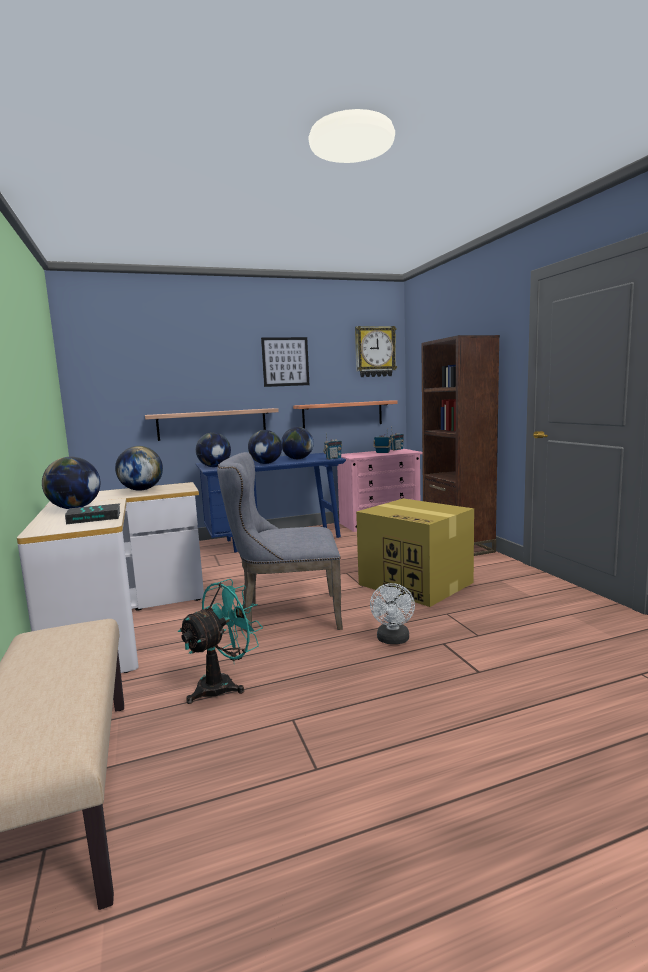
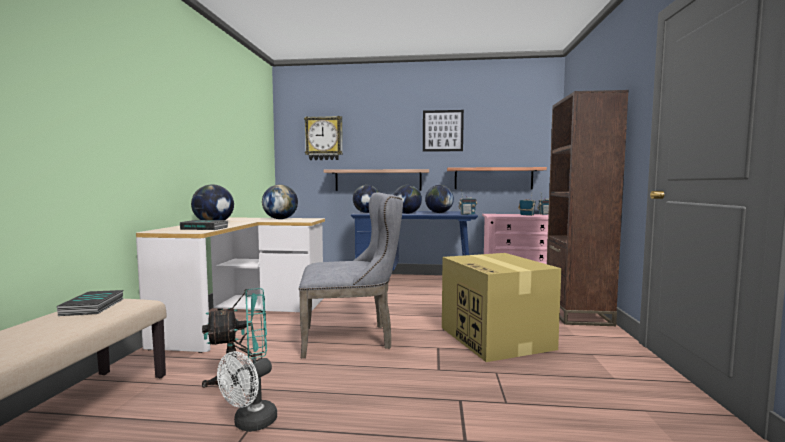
camera: 25 degrees right, 5 degrees down
(56, 643) = (94, 307): none -> book
(285, 614) = (352, 338): grey chair -> grey chair turned 150 degrees clockwise
(375, 352) = (529, 122): wall clock -> wall clock (324, 138)
(393, 640) = (415, 383): white fan -> white fan (250, 424)

